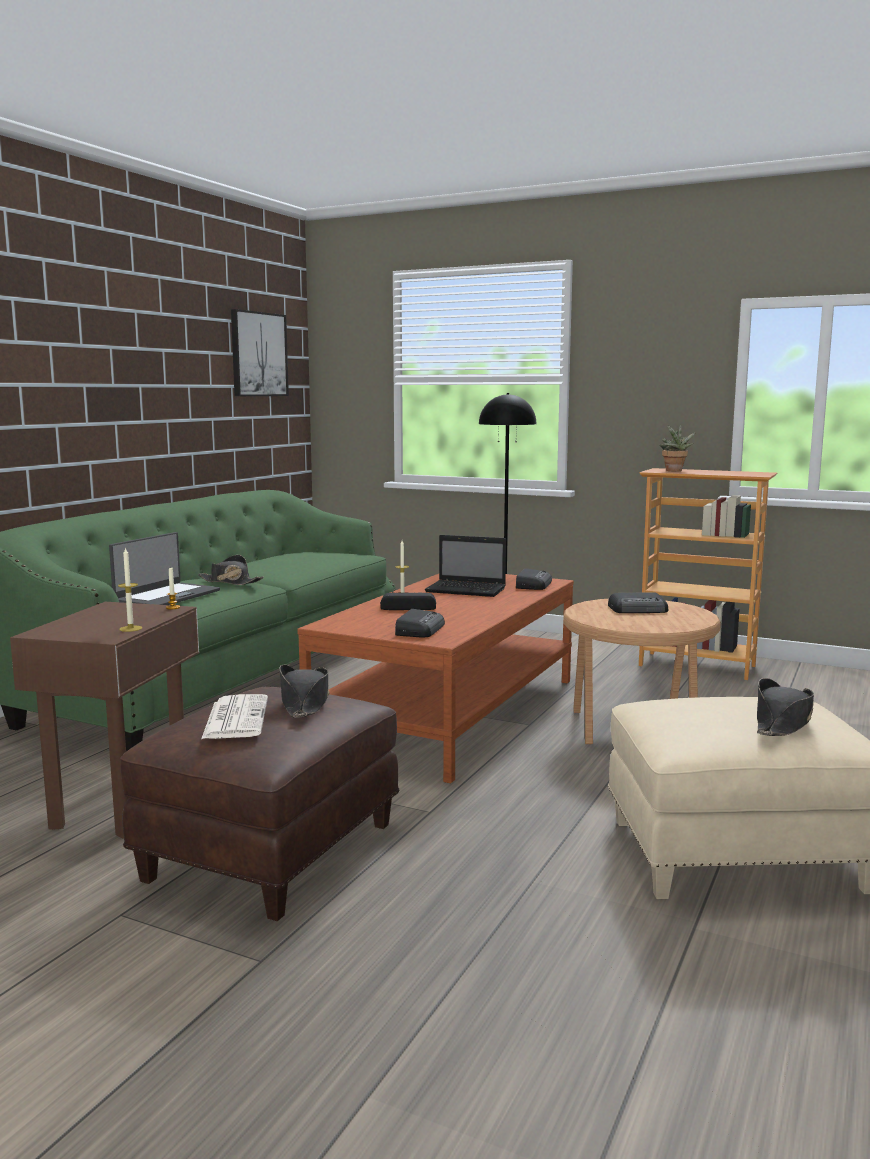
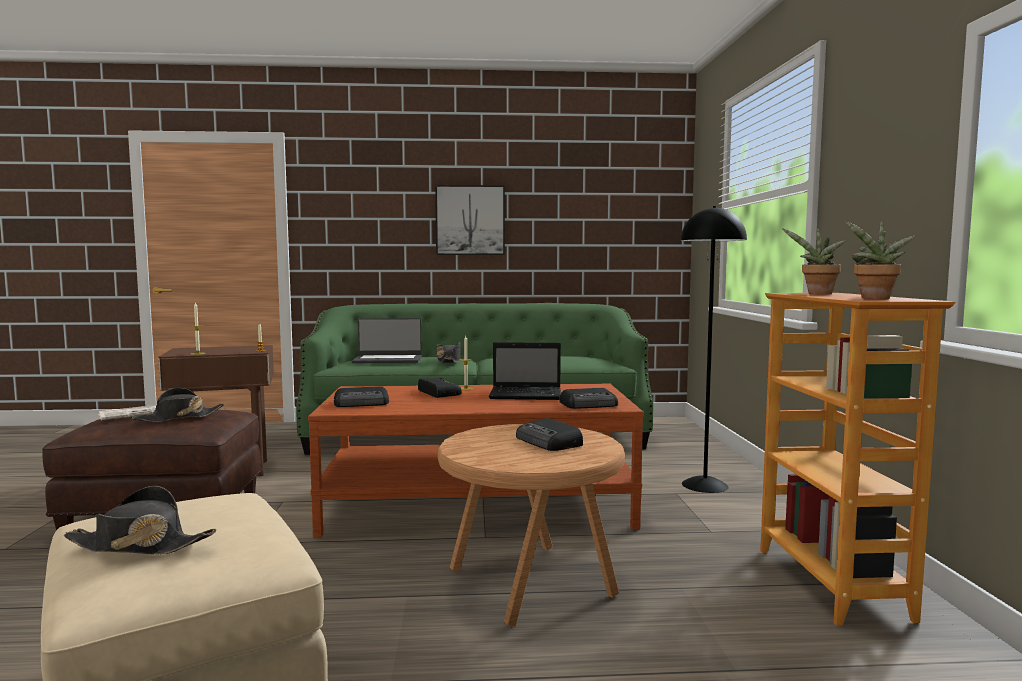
camera: 60 degrees right, 5 degrees down
(258, 354) = (618, 193): picture -> picture (470, 220)
(467, 590) = (527, 395): laptop -> laptop turned 75 degrees counterclockwise
(744, 473) = (874, 298): none -> potted plant

